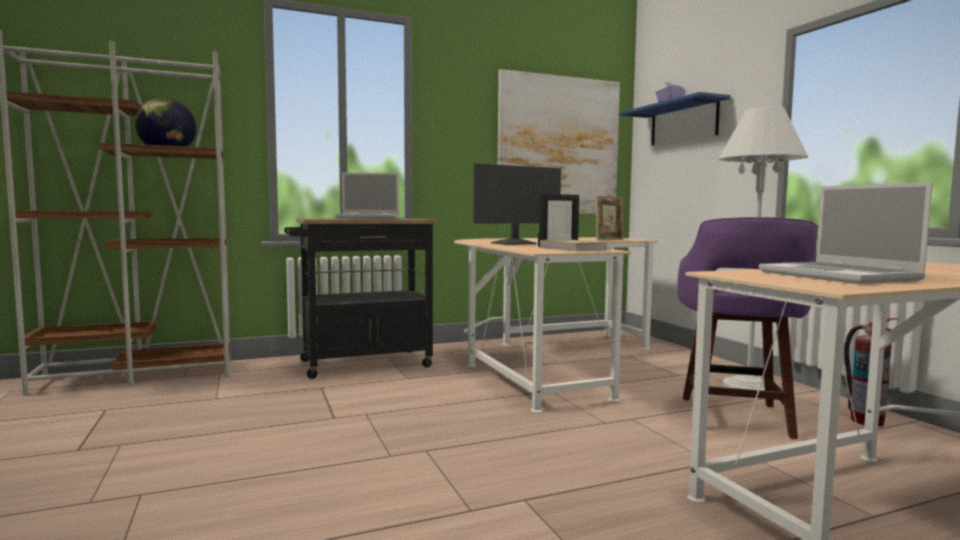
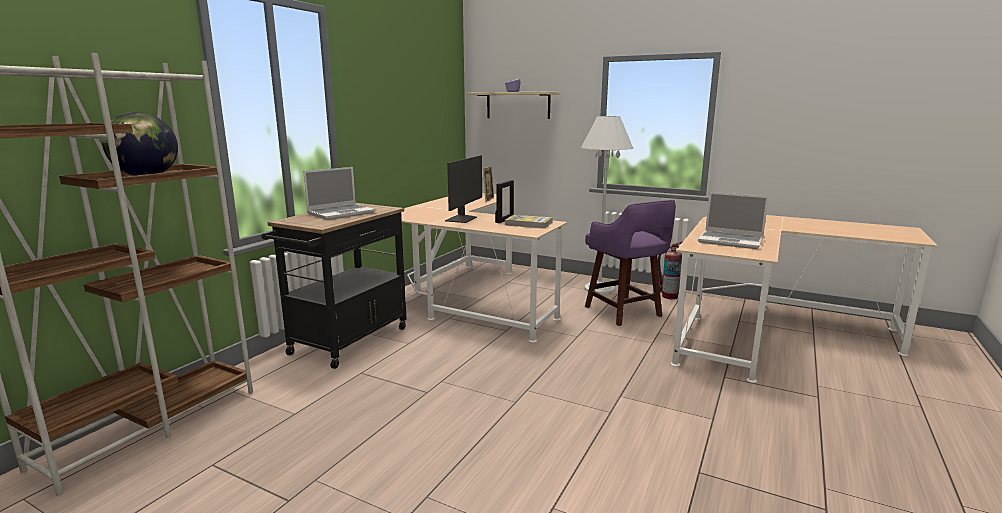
camera: 40 degrees left, 10 degrees up
(558, 146) = (427, 120): picture -> none
(683, 123) = (518, 105): blue shelf -> beige shelf

